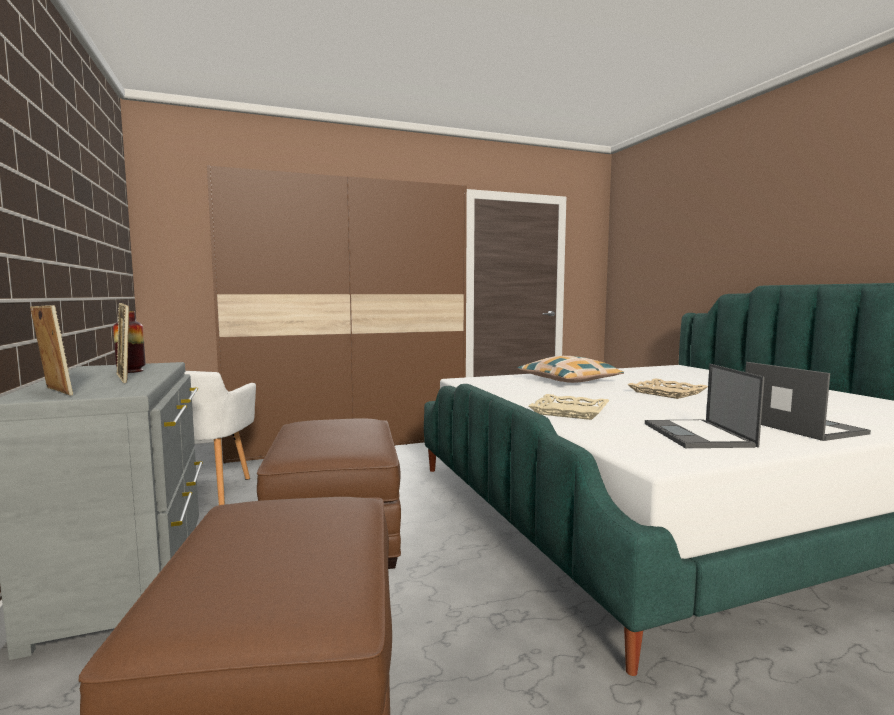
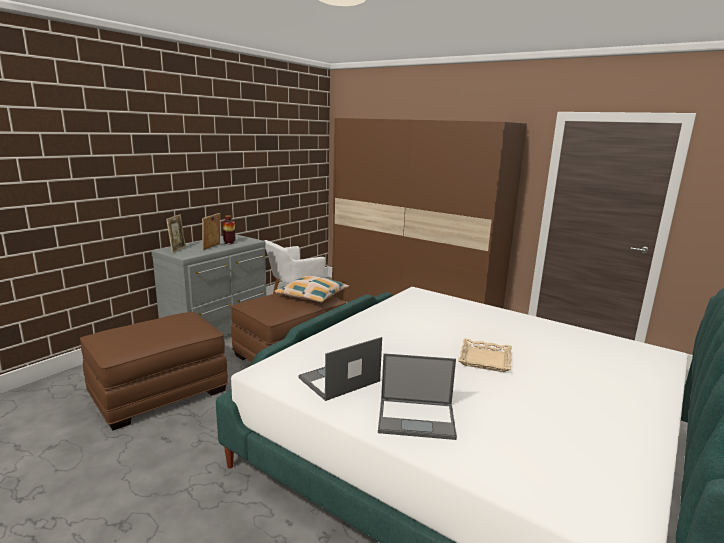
camera: 55 degrees right, 10 degrees up
(569, 380) = (475, 320): pillow -> pillow (312, 296)
(570, 411) = (358, 336): beige tray -> none
(800, 426) = (417, 418): laptop -> laptop turned 60 degrees clockwise

